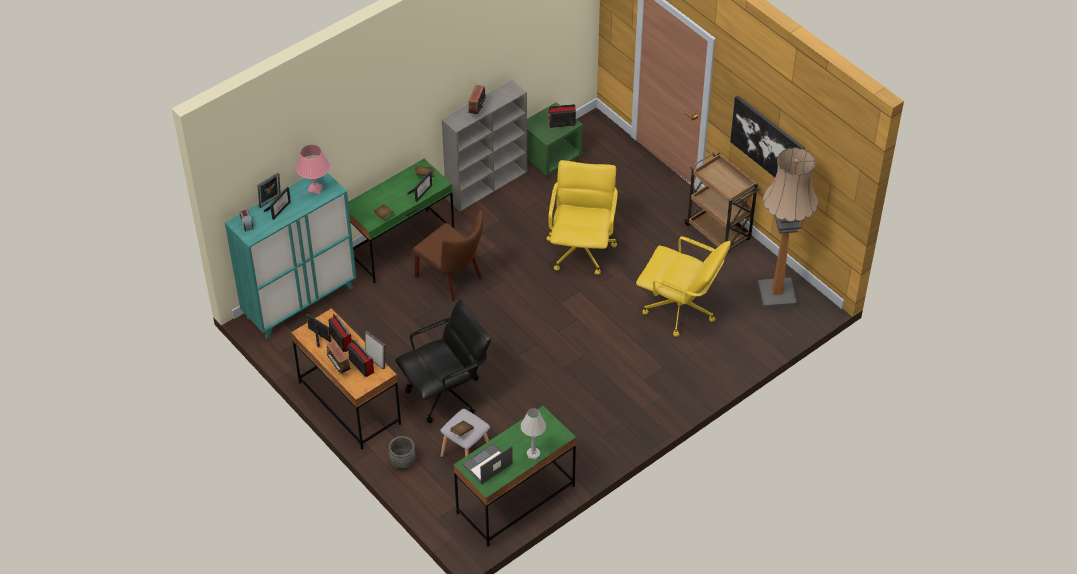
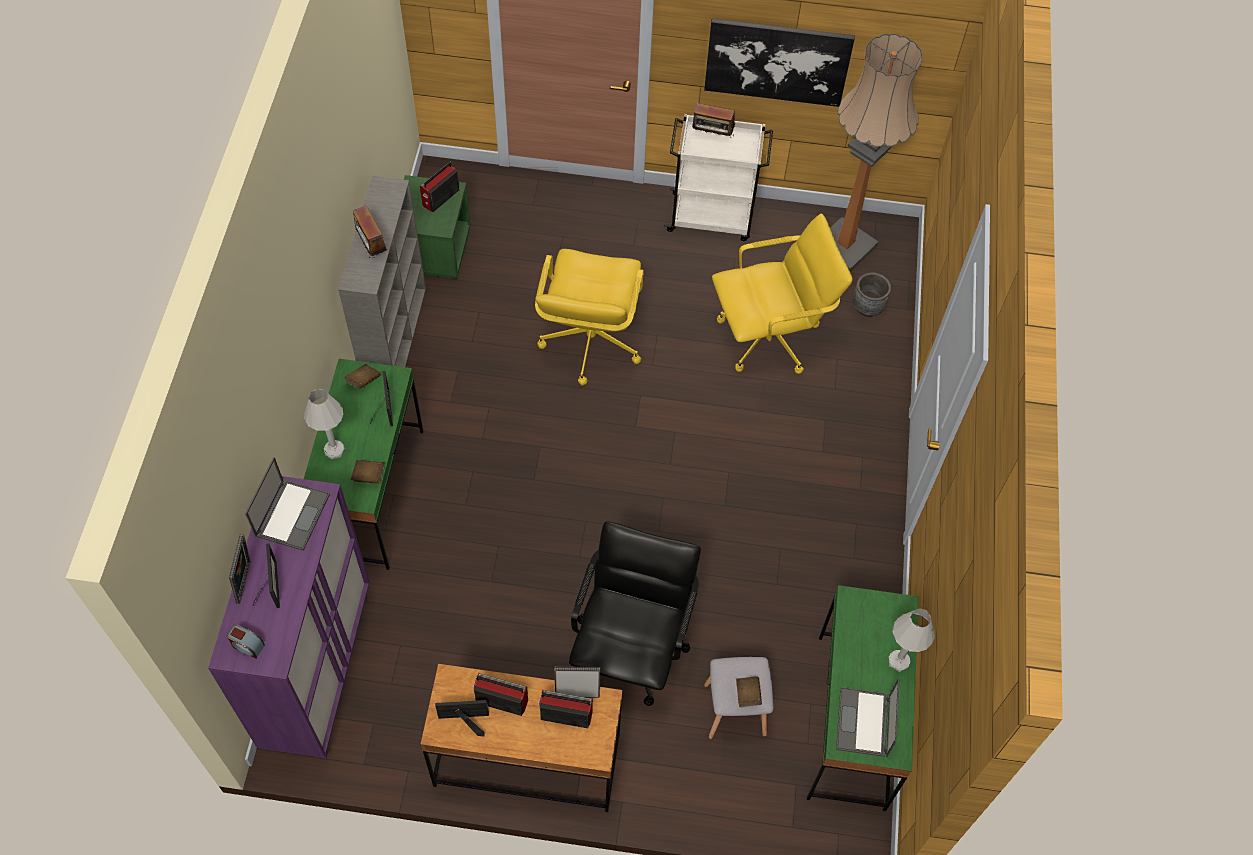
camera: 45 degrees left, 10 degrees up
(300, 302) = (319, 670): turquoise cabinet -> purple cabinet
(315, 189) = (292, 514): pink table lamp -> laptop
(339, 368) = (540, 743): radio -> radio (712, 135)
(380, 195) = (334, 450): none -> white table lamp
(403, 462) = (674, 785): grey planter -> grey planter (867, 307)
(452, 279) = (479, 490): brown chair -> none
(581, 250) = (590, 342): yellow office chair -> yellow office chair turned 135 degrees counterclockwise
(718, 233) = (712, 217): brown cart -> white cart

